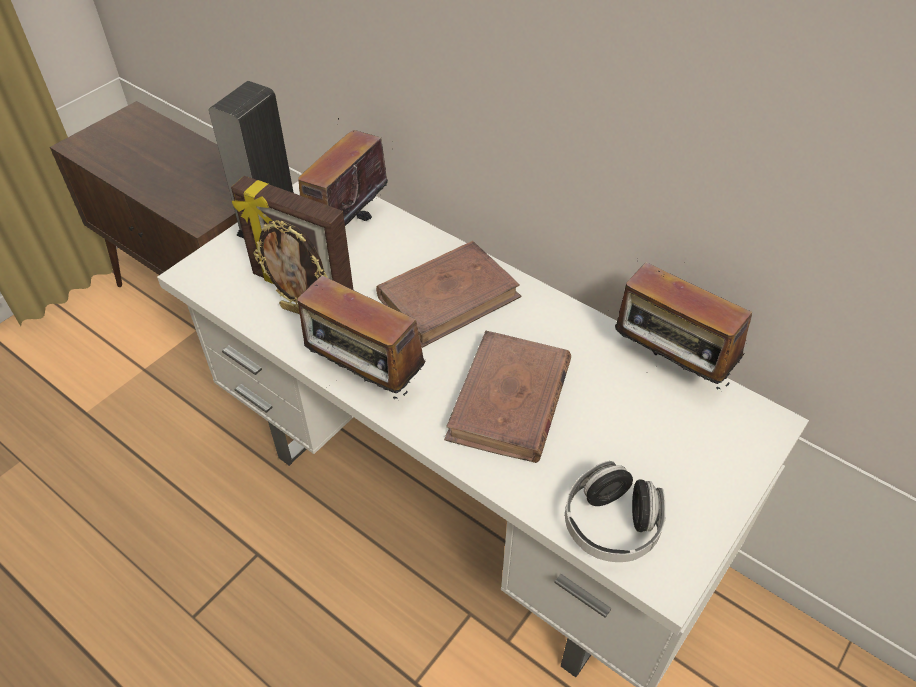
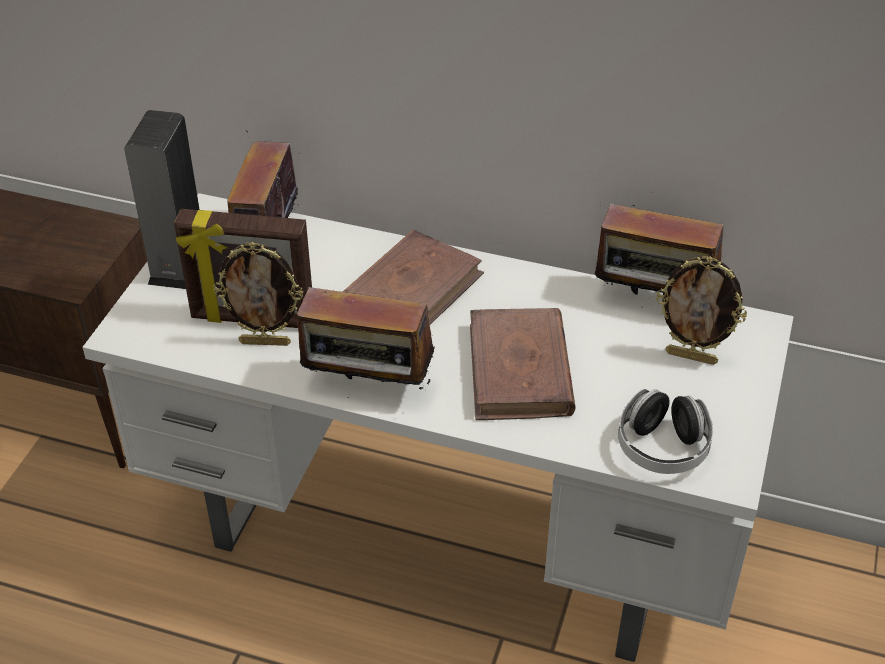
camera: 20 degrees left, 5 degrees down
(683, 434) = (691, 357): none -> picture frame

